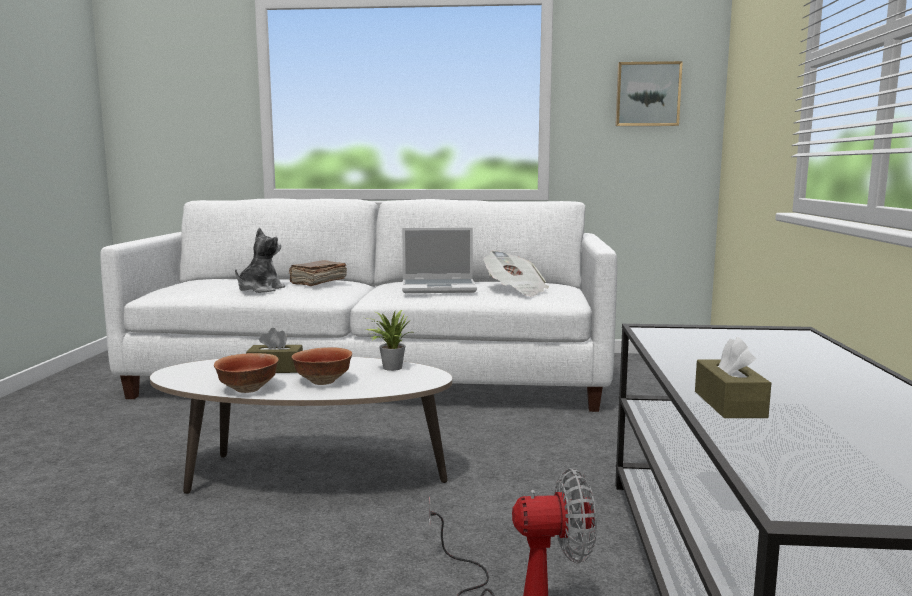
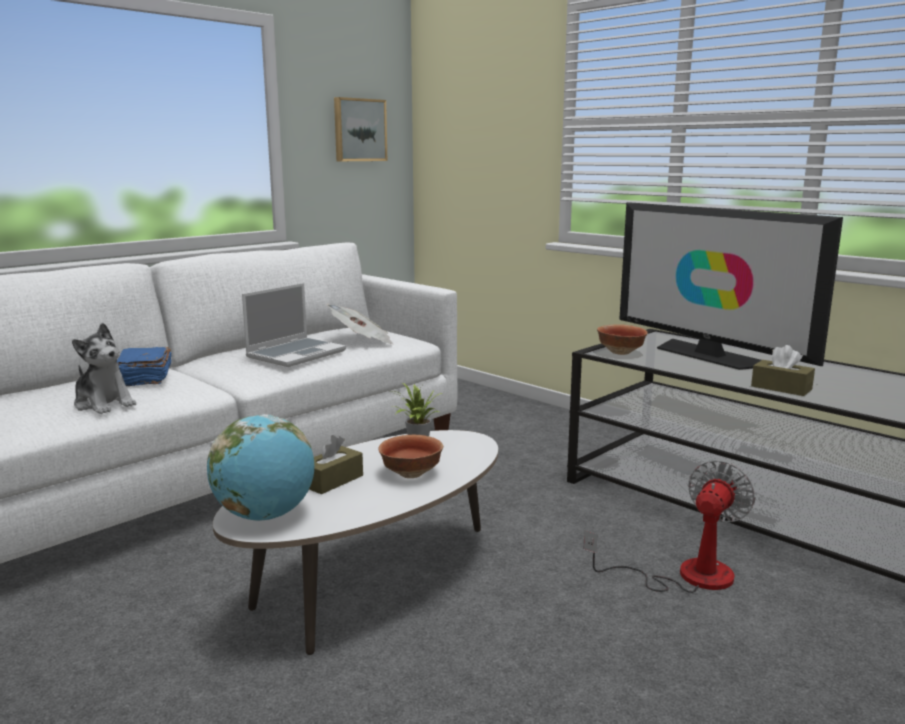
camera: 50 degrees left, 5 degrees up
(194, 372) = (265, 516): none -> globe
(249, 389) = (380, 506): bowl -> bowl (621, 352)
(260, 289) = (104, 404): plush toy -> plush toy turned 150 degrees clockwise
(317, 282) = (144, 378): brown book -> blue book
(777, 360) = (709, 355): none -> television

